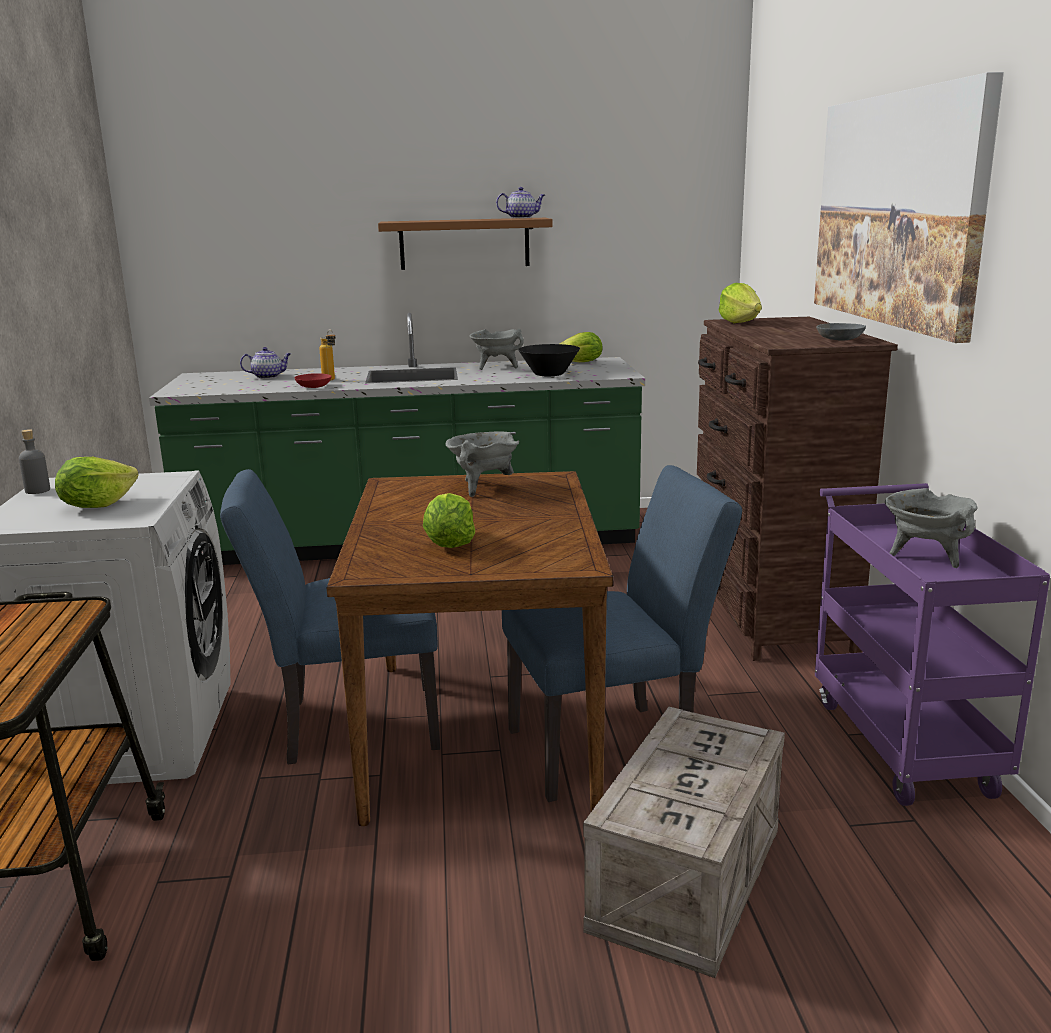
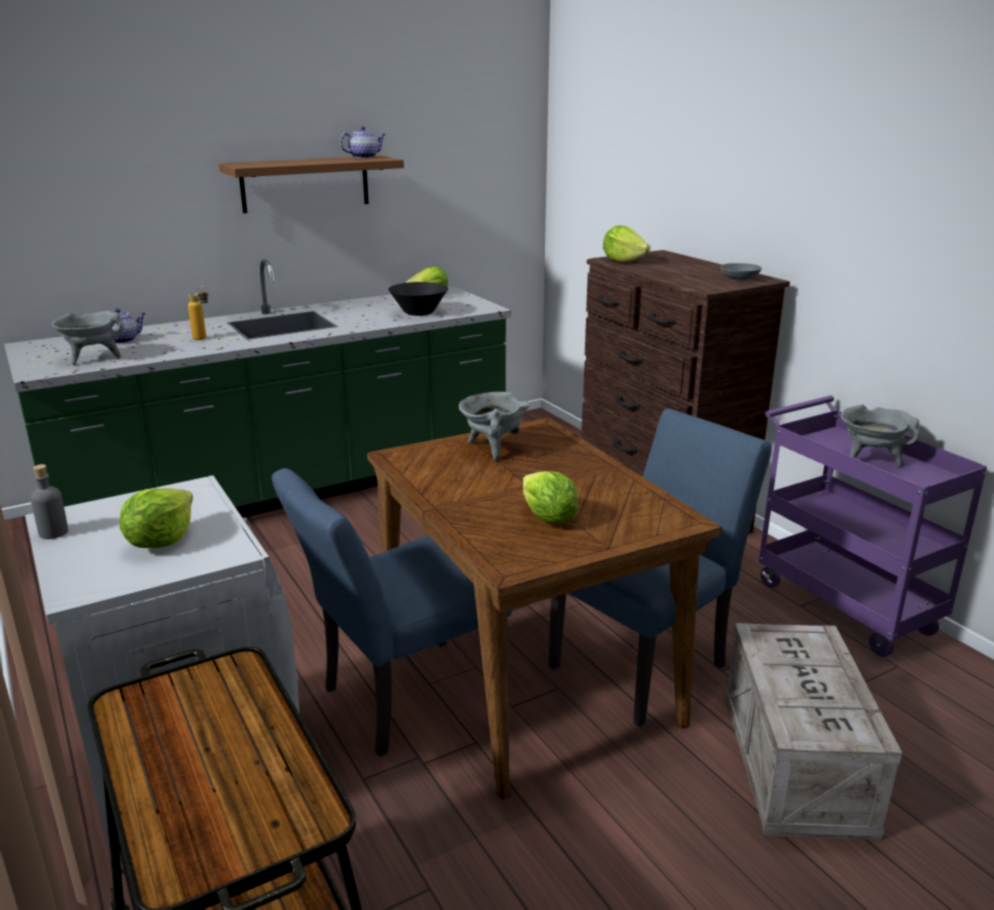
camera: 25 degrees left, 5 degrees up
(313, 387) = (196, 349): red bowl -> none
(496, 367) = (355, 308): grey cooking pot -> grey cooking pot (93, 358)
(897, 210) = (779, 167): picture -> none

